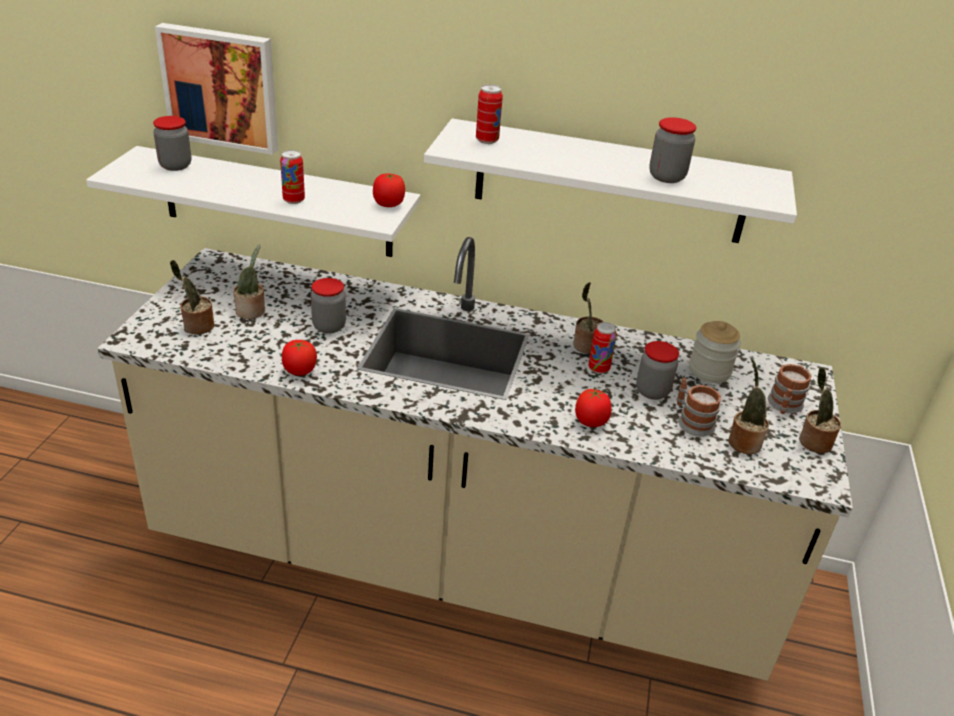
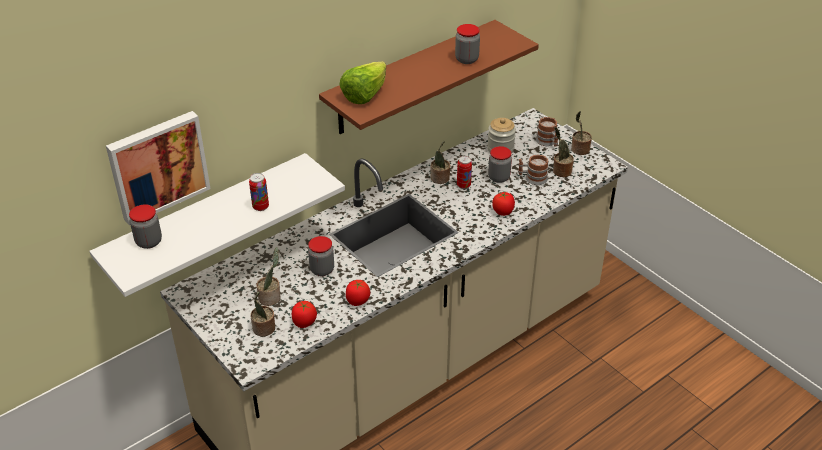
camera: 50 degrees left, 5 degrees up
(388, 204) = (307, 171): tomato -> tomato (304, 323)
(487, 140) = (365, 95): can -> lettuce
(610, 182) = (411, 78): white shelf -> brown shelf

